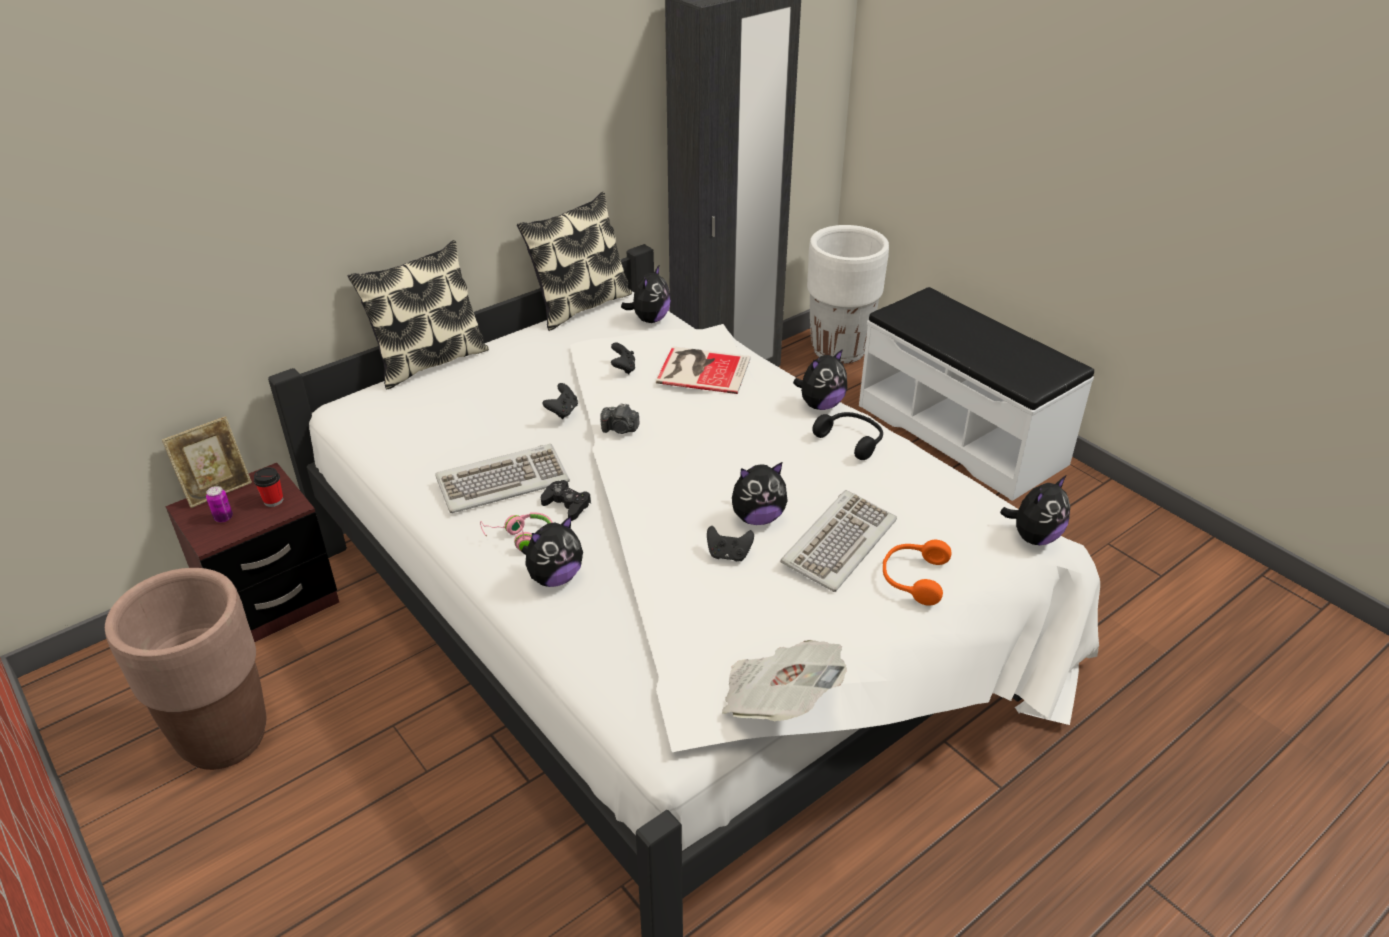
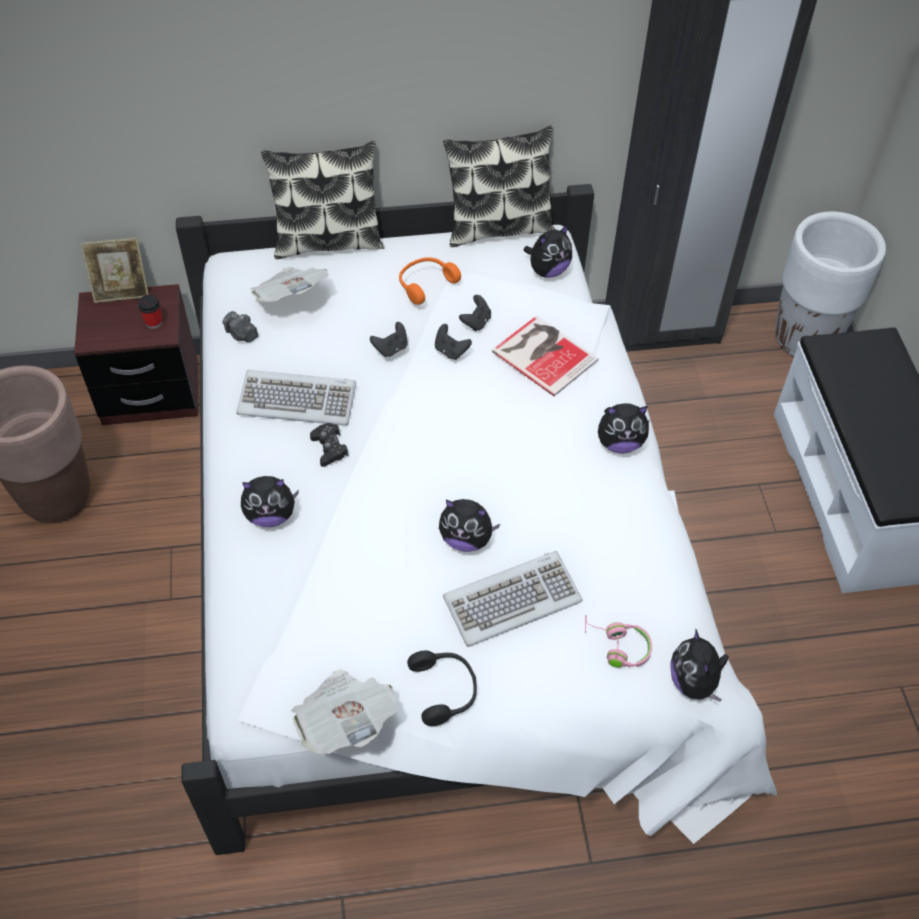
camera: 30 degrees right, 15 degrees up
(223, 518) = (111, 323): can -> none
(429, 411) = (291, 298): none -> newspaper
(521, 538) = (272, 464): pink headphones -> pink headphones (617, 646)
(620, 429) = (424, 390): camera -> camera (241, 335)
(728, 555) = (413, 565): black game controller -> black game controller (450, 351)
(851, 440) = (614, 497): black headphones -> black headphones (445, 690)
(913, 578) = (546, 668): orange headphones -> orange headphones (425, 284)
(1034, 537) = (694, 682): plush toy -> plush toy turned 90 degrees clockwise

